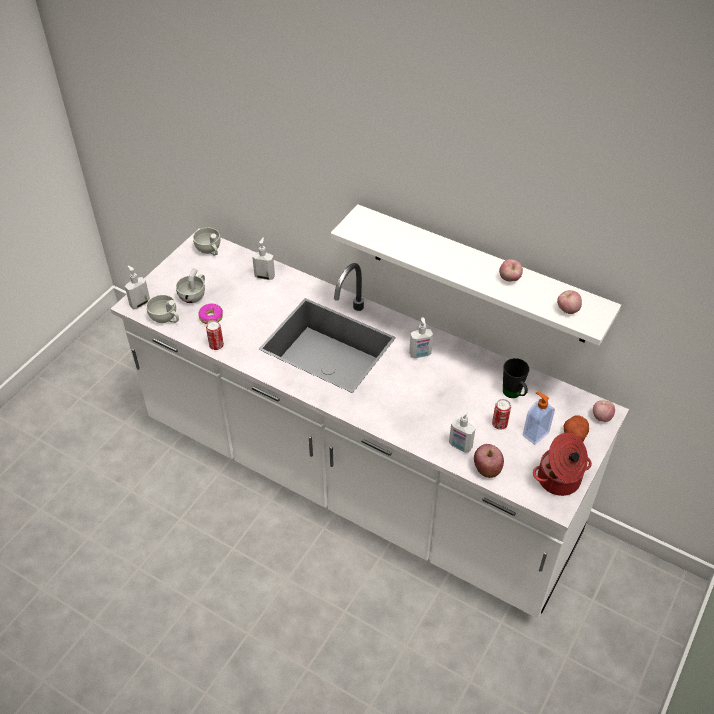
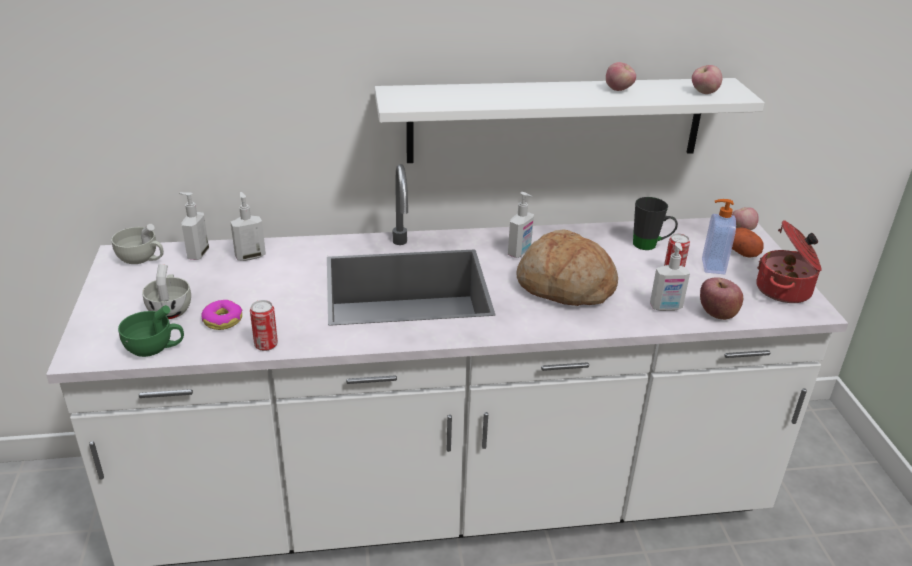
camera: 40 degrees left, 15 degrees down
(139, 303) = (92, 349): soap dispenser -> soap dispenser (197, 254)
(166, 318) = (155, 348): white cup -> green cup
(417, 395) = (564, 286): none -> bread

